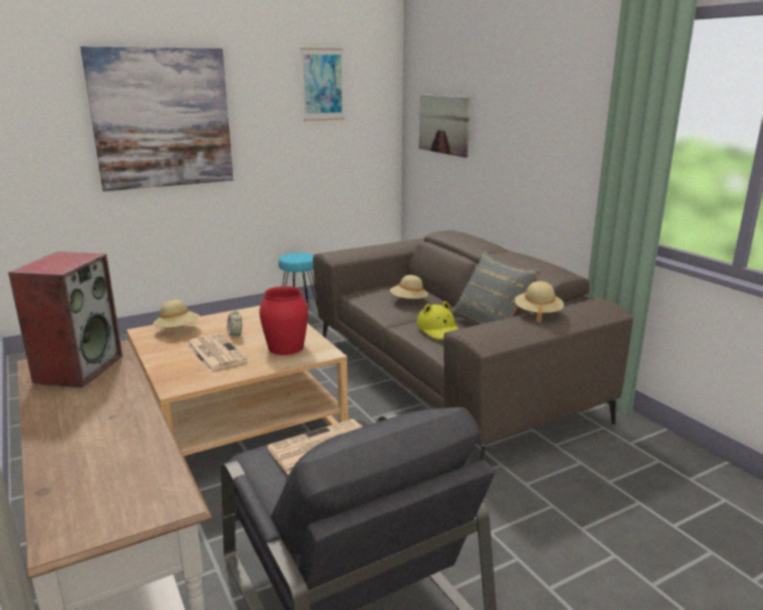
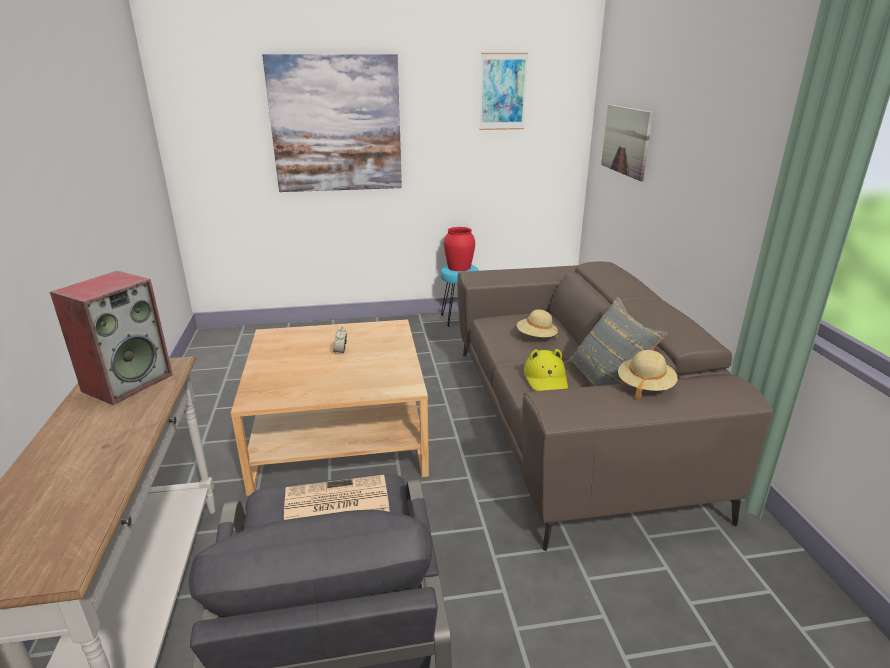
camera: 20 degrees right, 5 degrees up
(178, 330) = (296, 337): beige hat -> none
(214, 352) = (309, 368): newspaper -> none
(286, 347) = (377, 374): red vase -> red vase (459, 267)

